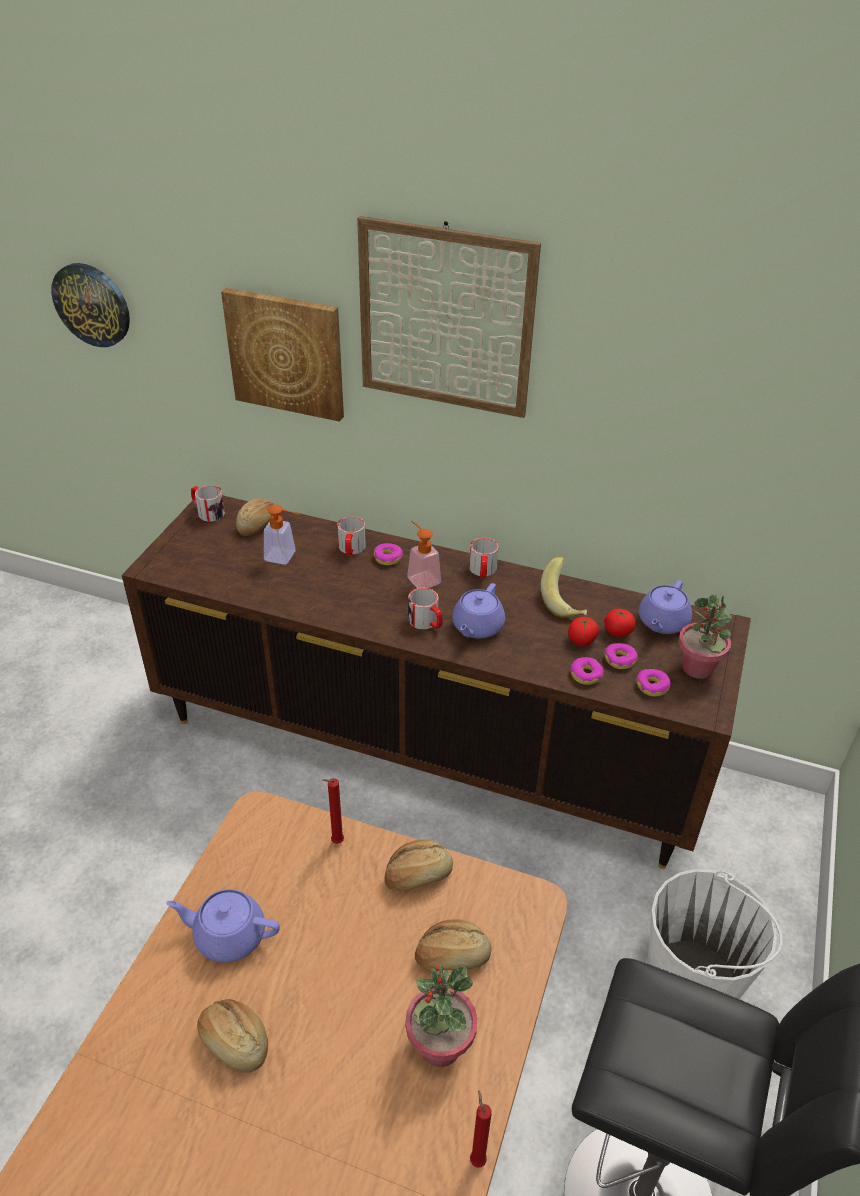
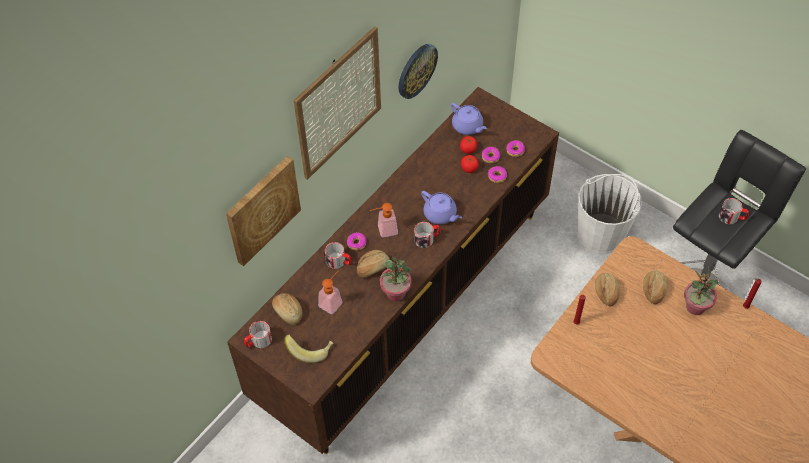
camera: 70 degrees left, 15 degrees up
(92, 304) = (140, 319): wall clock -> wall clock (416, 70)
(228, 935) = (621, 381): purple teapot -> none
(235, 1041) = (677, 387): bread -> bread (372, 267)
(482, 571) = (389, 196): mug -> mug (732, 217)
(564, 602) = (434, 165): banana -> banana (310, 350)
(697, 668) = (508, 126): potted plant -> potted plant (396, 293)

